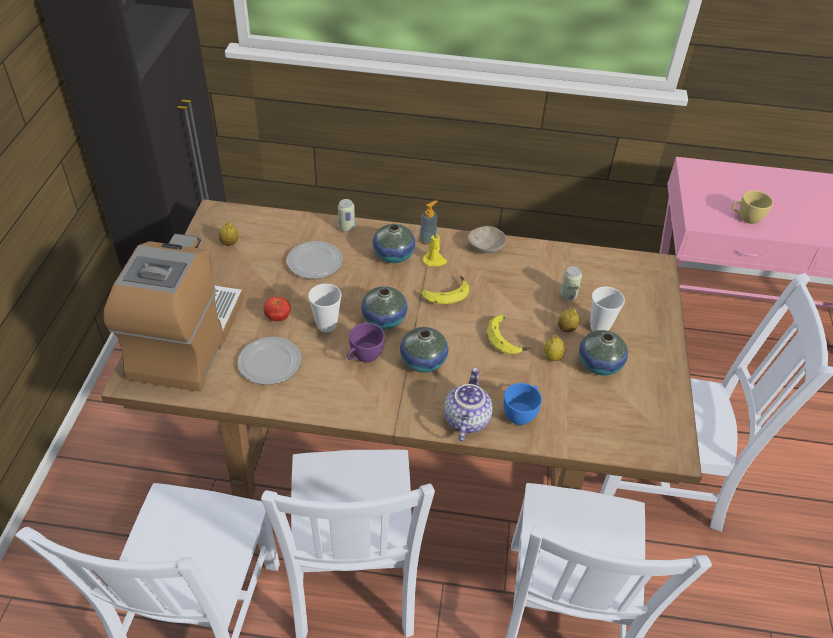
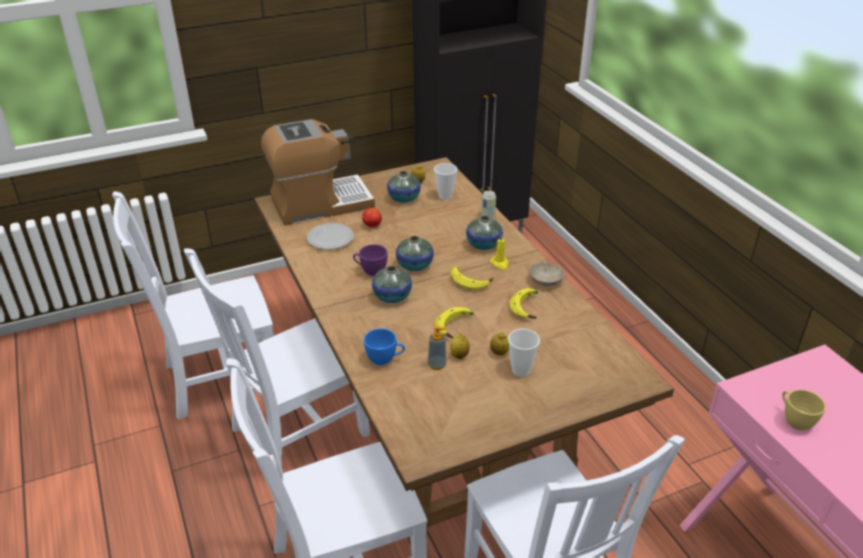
camera: 60 degrees right, 10 degrees down
(314, 262) = (438, 217): plate -> none
(326, 325) = (384, 245): cup -> cup (445, 196)
(428, 240) = (518, 253): soap dispenser -> soap dispenser (437, 364)
(465, 419) = (355, 335): teapot -> none
(516, 278) = (528, 308): none -> banana
(568, 295) = (540, 341): can -> none
(599, 364) = (478, 383): vase -> vase (404, 198)

